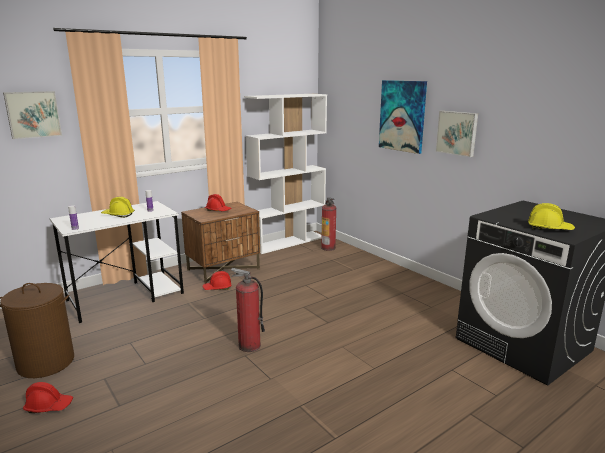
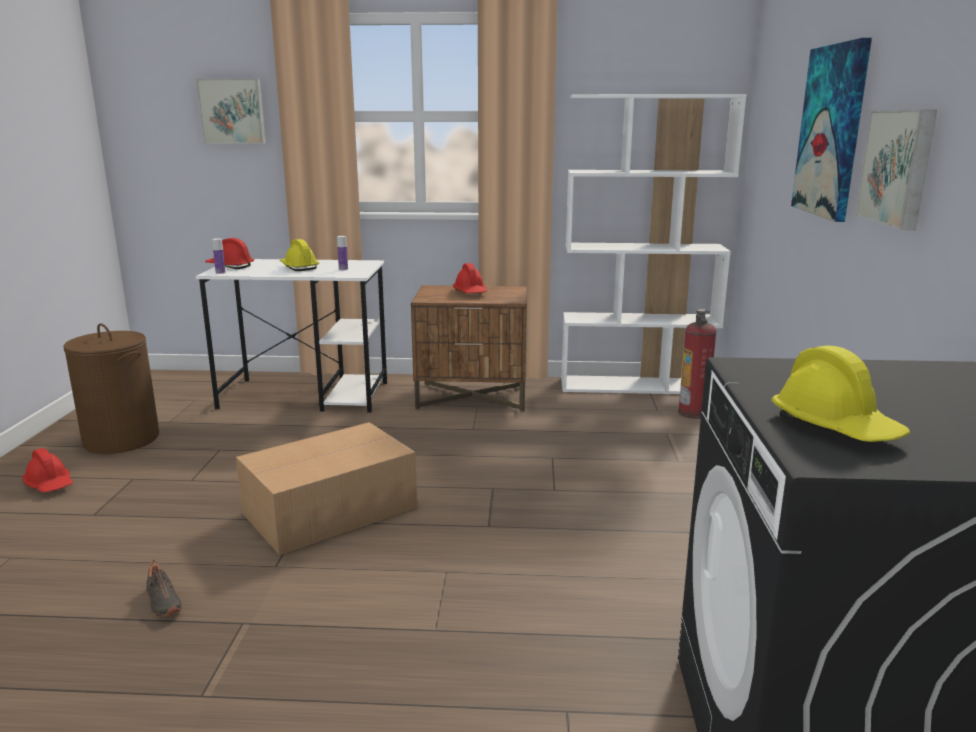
camera: 40 degrees right, 0 degrees up
(217, 288) = (422, 419): red hard hat -> red hard hat (230, 266)
(247, 419) = (162, 602): none -> black shoe
(249, 346) = (327, 510): fire extinguisher -> cardboard box

